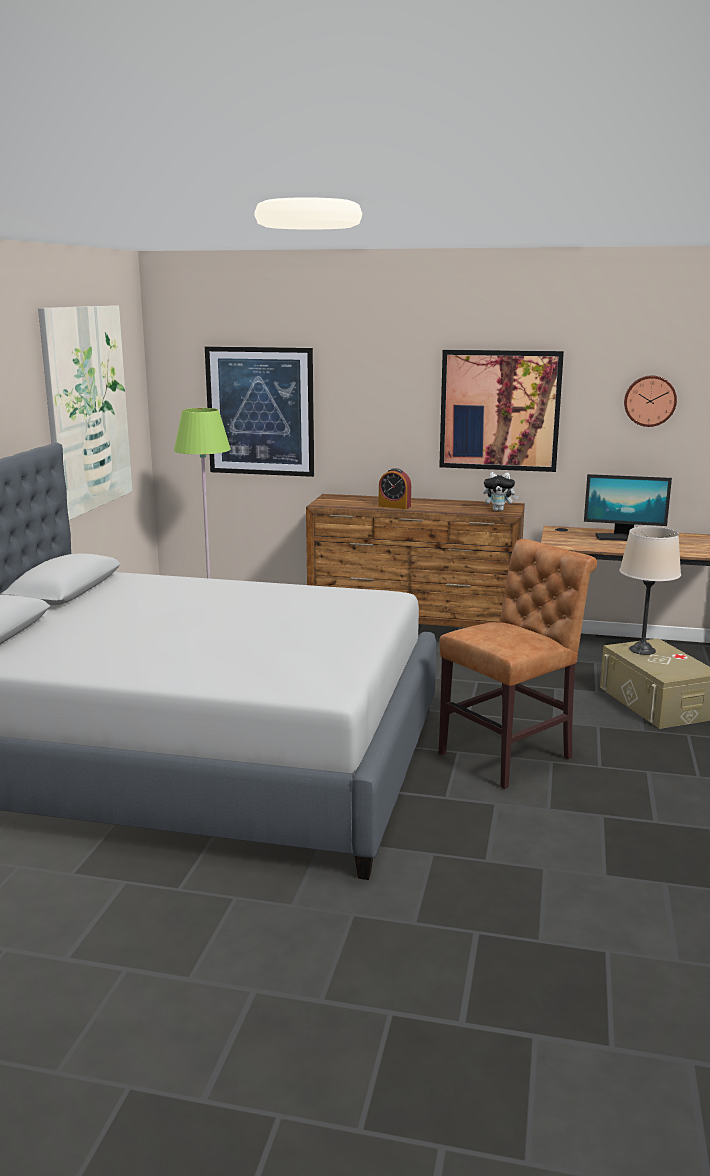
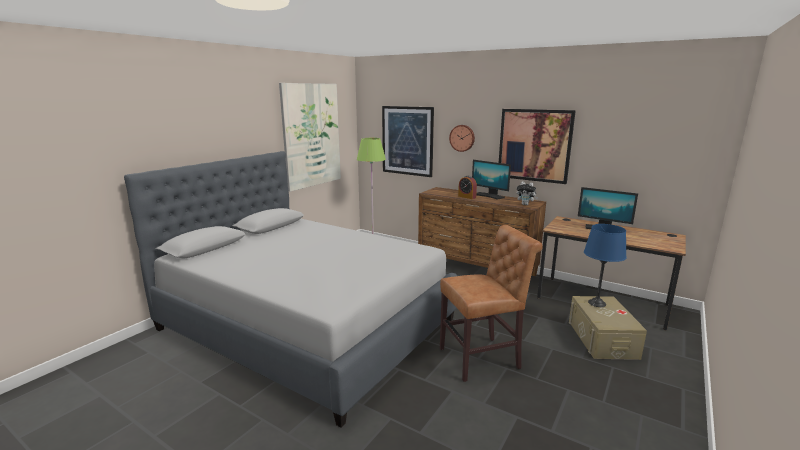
camera: 20 degrees right, 0 degrees up
(429, 501) = (489, 196): none -> monitor
(642, 650) = (596, 303): beige table lamp -> blue table lamp
(650, 400) = (631, 143): wall clock -> wall clock (462, 138)

